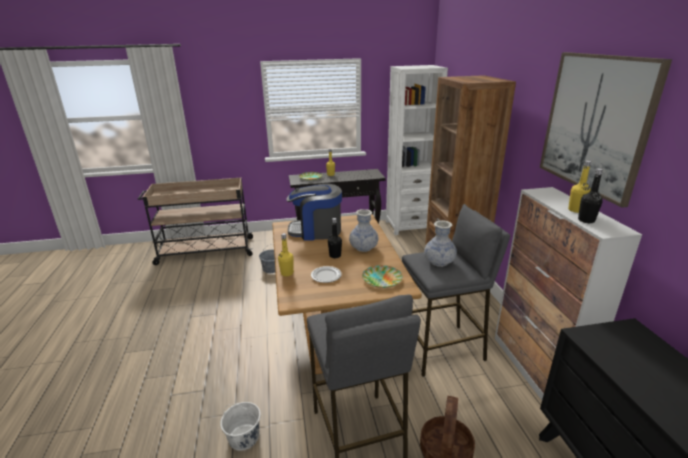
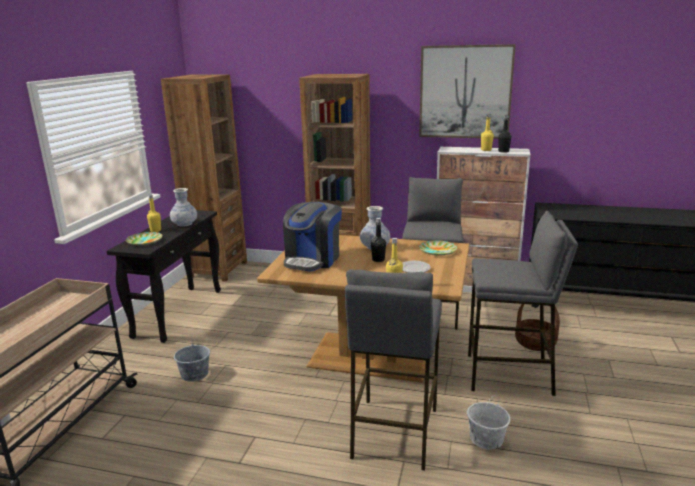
camera: 65 degrees left, 5 degrees down
(236, 375) = (393, 433): none -> grey stool
(409, 226) = (218, 269): white bookcase -> brown bookcase
(439, 262) = (431, 227): vase -> vase (184, 224)

